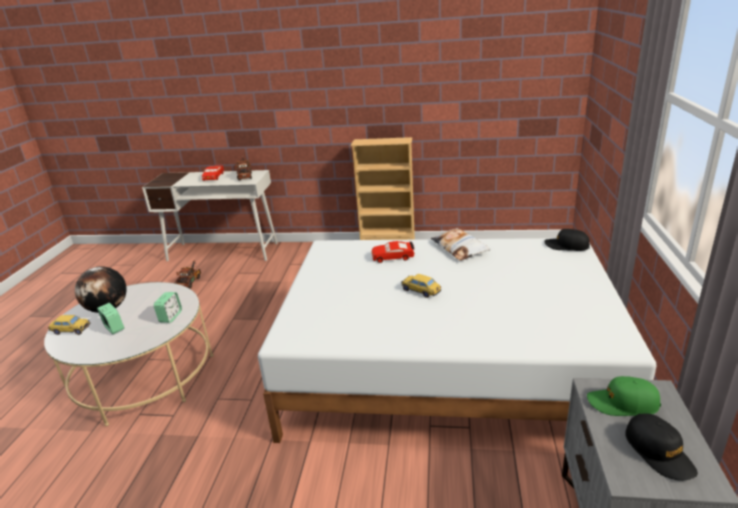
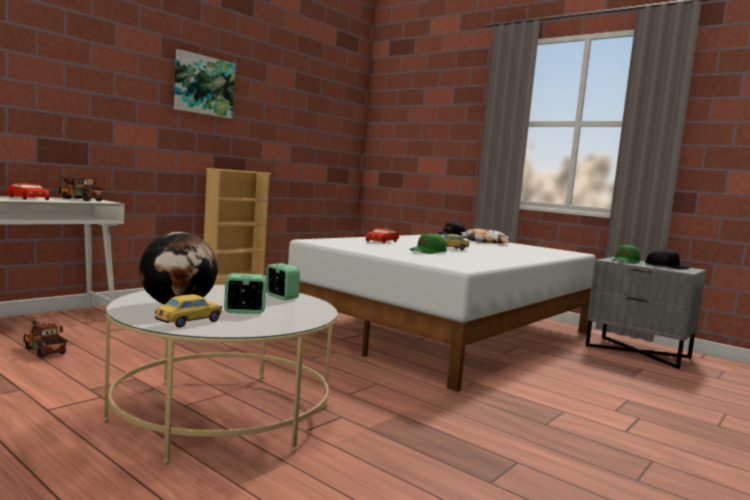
camera: 60 degrees left, 20 degrees down
(346, 63) = (204, 85): none -> picture
(366, 293) = (428, 251): none -> green cap
(459, 248) = (406, 237): pillow -> pillow (484, 241)

